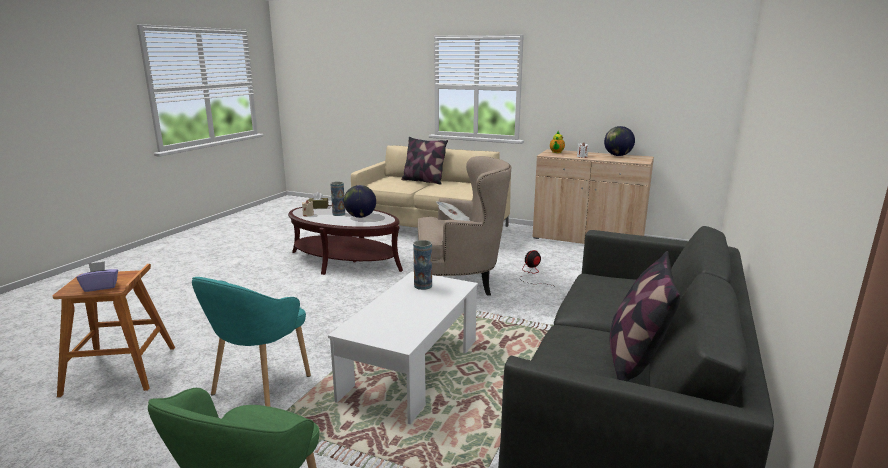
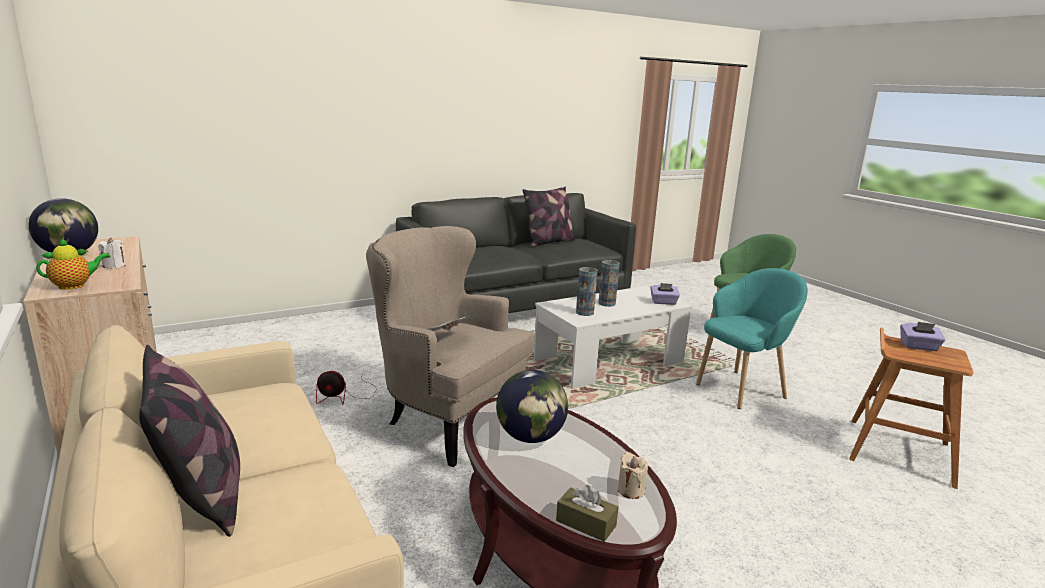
camera: 145 degrees left, 0 degrees up
(338, 214) = (562, 467): vase -> vase (607, 303)
(363, 327) = (663, 302): none -> purple tissue box

